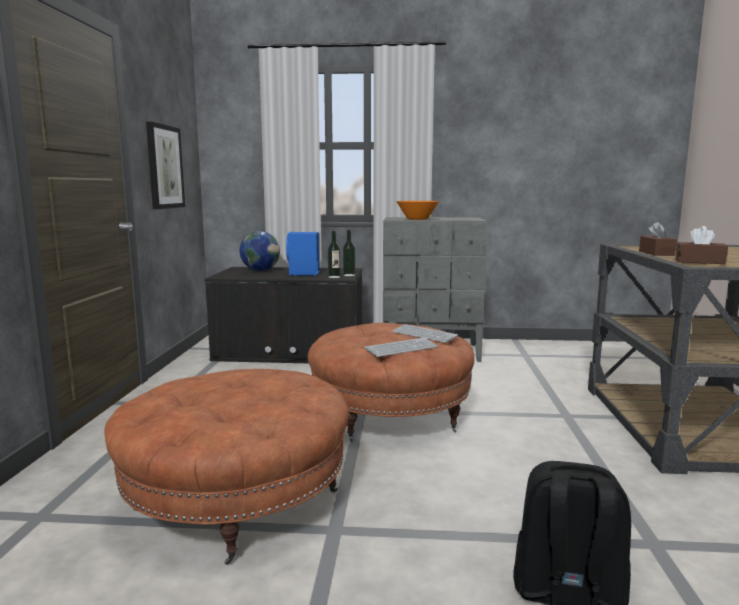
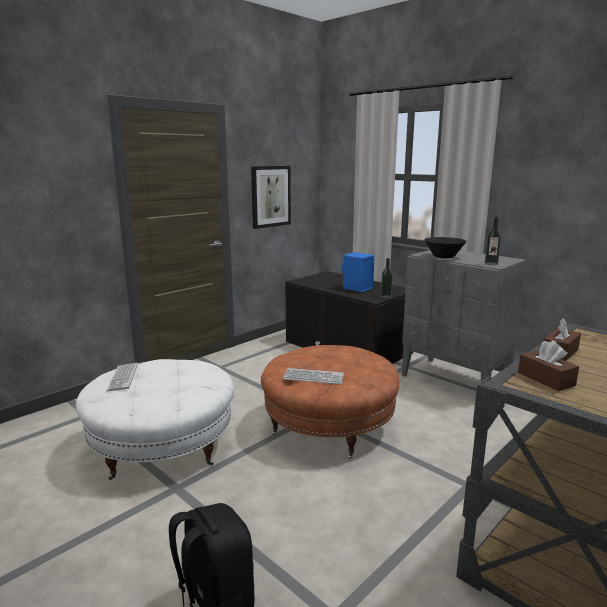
camera: 40 degrees right, 5 degrees up
(237, 501) = (163, 446): brown ottoman -> white ottoman
(260, 270) = (336, 279): globe -> none
(334, 277) = (370, 296): bottle -> bottle (491, 264)
(417, 219) = (443, 257): orange bowl -> black bowl
(424, 334) = (356, 369): keyboard -> keyboard (123, 377)

